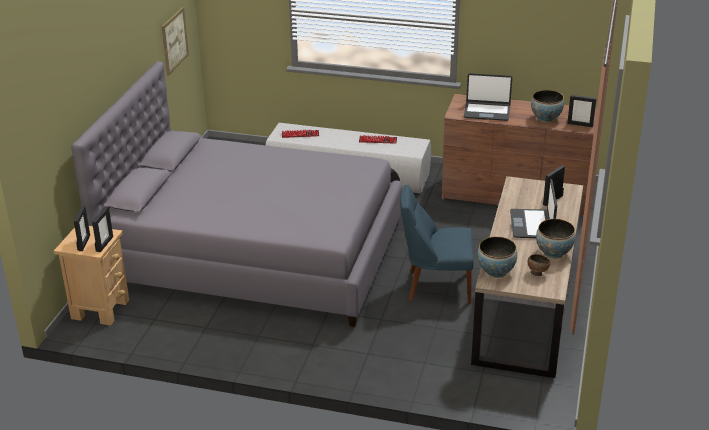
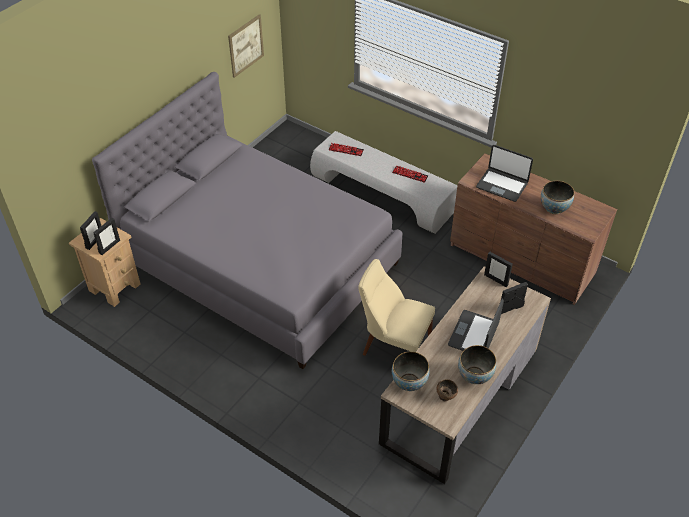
camera: 20 degrees right, 15 degrees up
(436, 287) = (393, 346): blue chair -> beige chair
(580, 124) = (583, 225): picture frame -> picture frame (496, 279)

